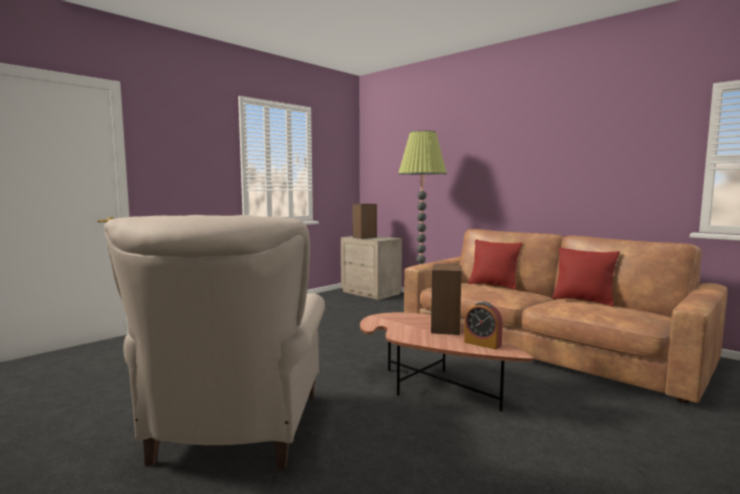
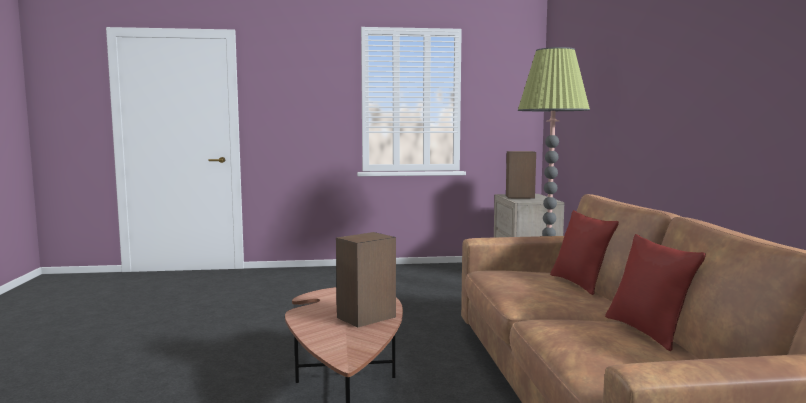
camera: 40 degrees right, 0 degrees up
(237, 430) = (136, 362): beige armchair -> none
(482, 344) = (348, 342): alarm clock -> none

